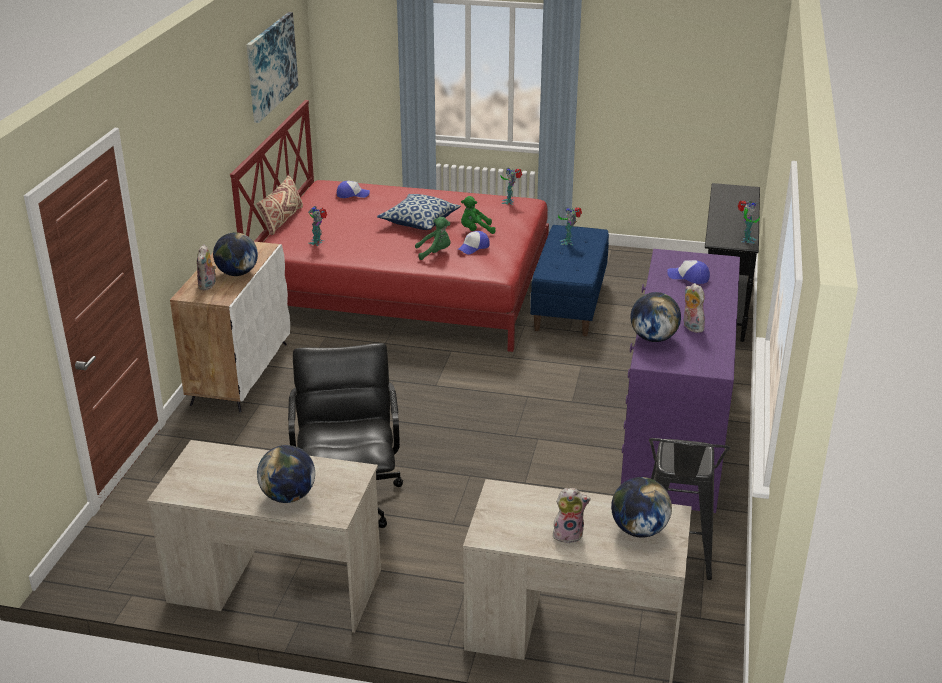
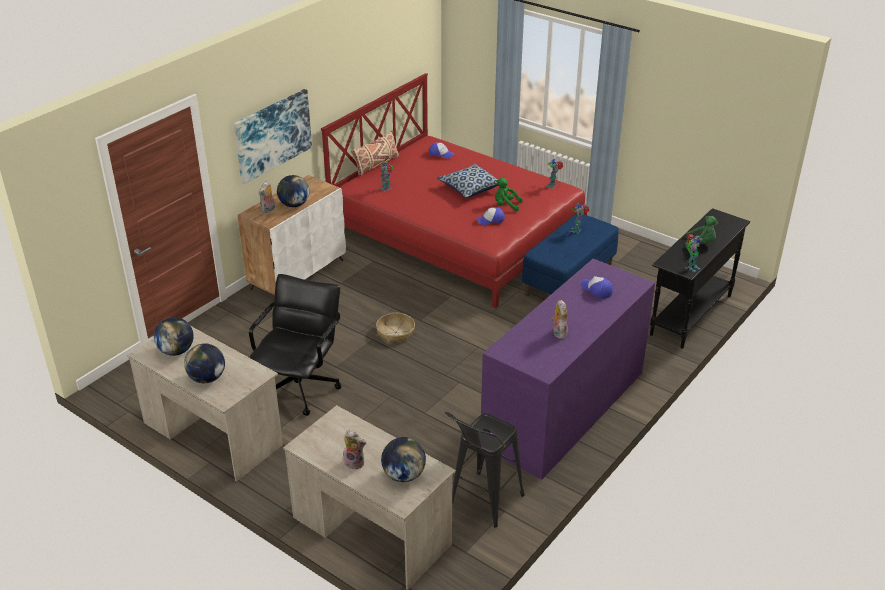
camera: 25 degrees right, 5 degrees up
(271, 66) = (385, 47): picture -> picture (273, 135)
(417, 406) = (395, 332): none -> basket
(435, 253) = (461, 217): green plush toy -> green plush toy (701, 244)
(653, 338) = (521, 334): globe -> globe (176, 351)

